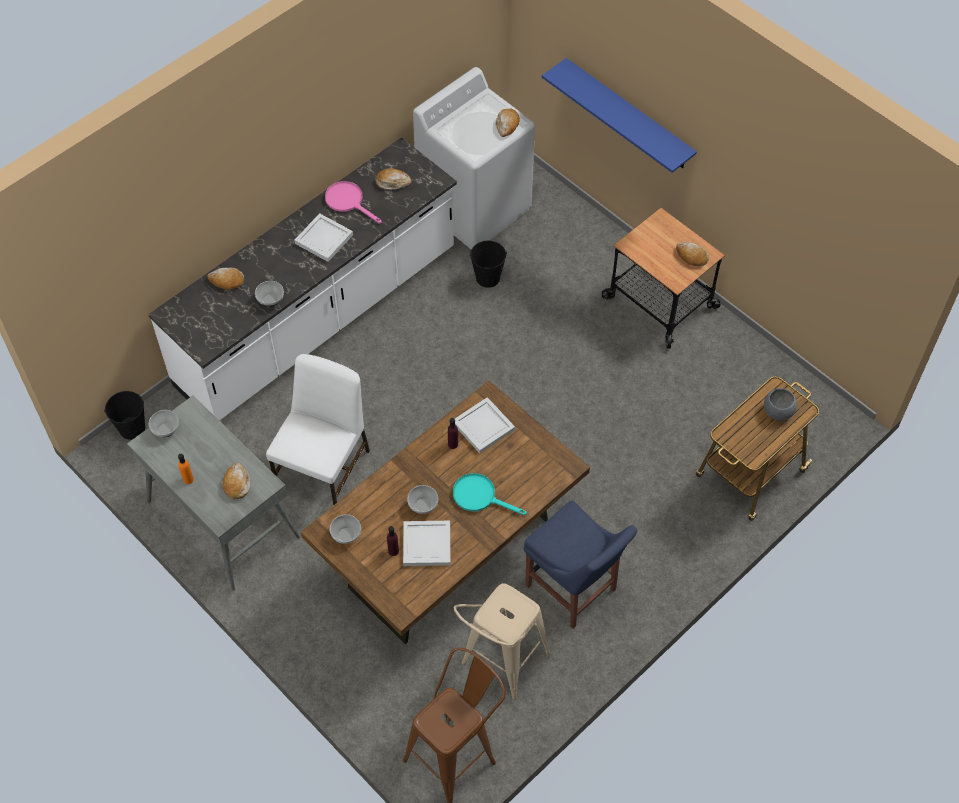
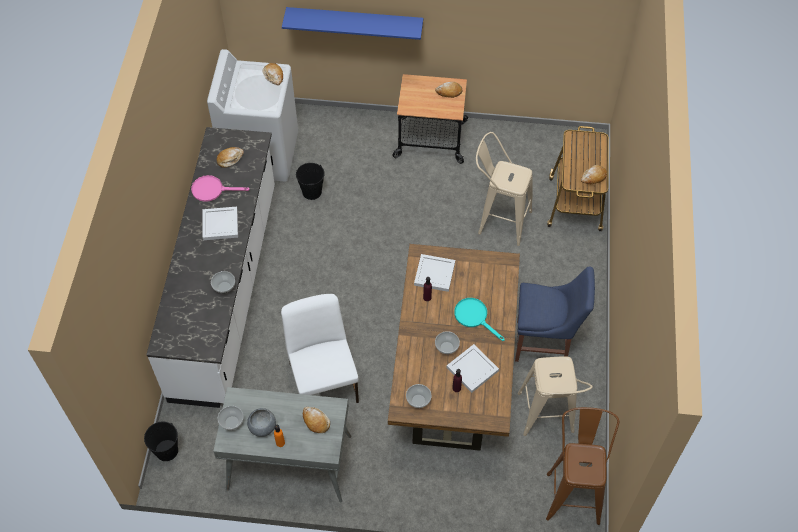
camera: 40 degrees left, 0 degrees up
(227, 281) = (181, 295): bread -> bread (593, 177)
(480, 496) = (474, 317): turquoise frying pan -> turquoise frying pan turned 60 degrees clockwise
(650, 433) = (498, 220): none -> beige stool
(778, 411) = (586, 149): grey bowl -> grey bowl (262, 427)

